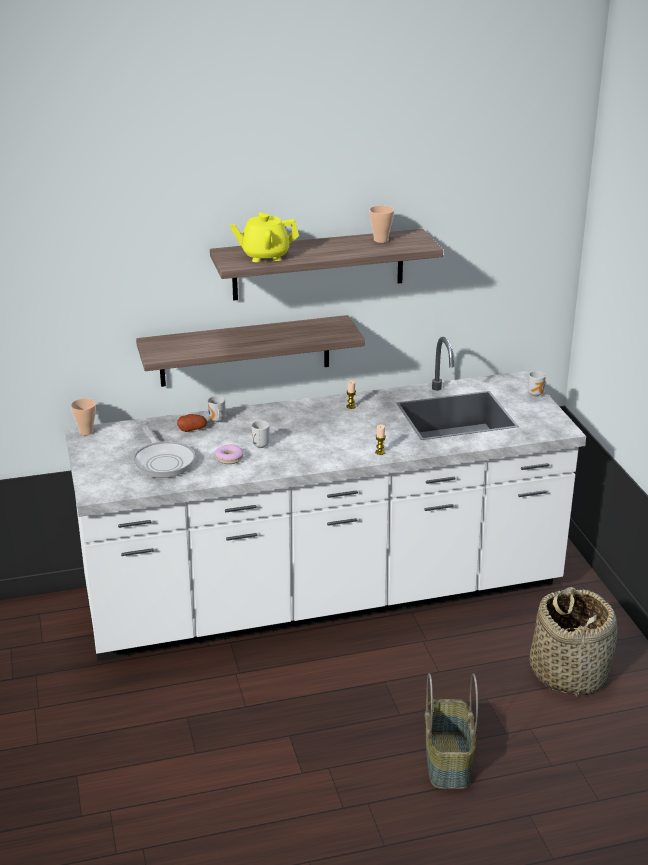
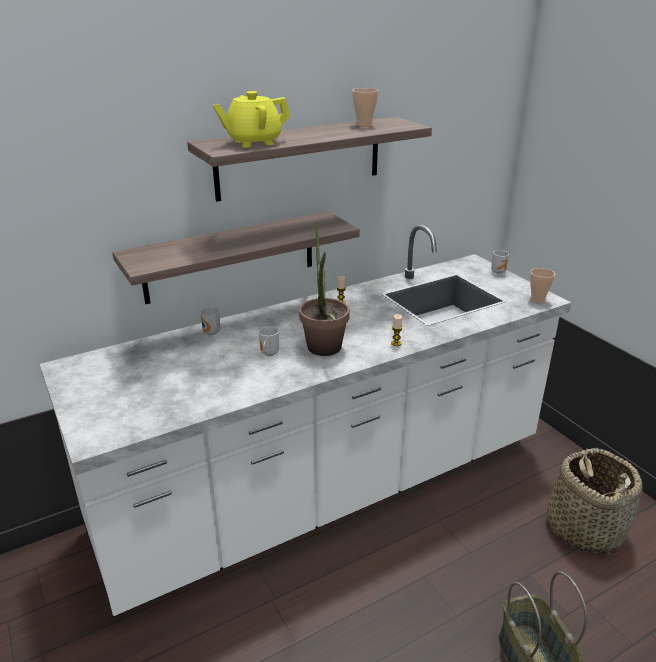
camera: 15 degrees left, 0 degrees up
(86, 432) = (66, 365): cup -> cup (537, 300)
(163, 461) = (167, 387): frying pan -> none
(192, 429) = (188, 346): potato -> none
(229, 458) = (241, 372): donut -> none
(310, 450) = (324, 351): none -> potted plant

